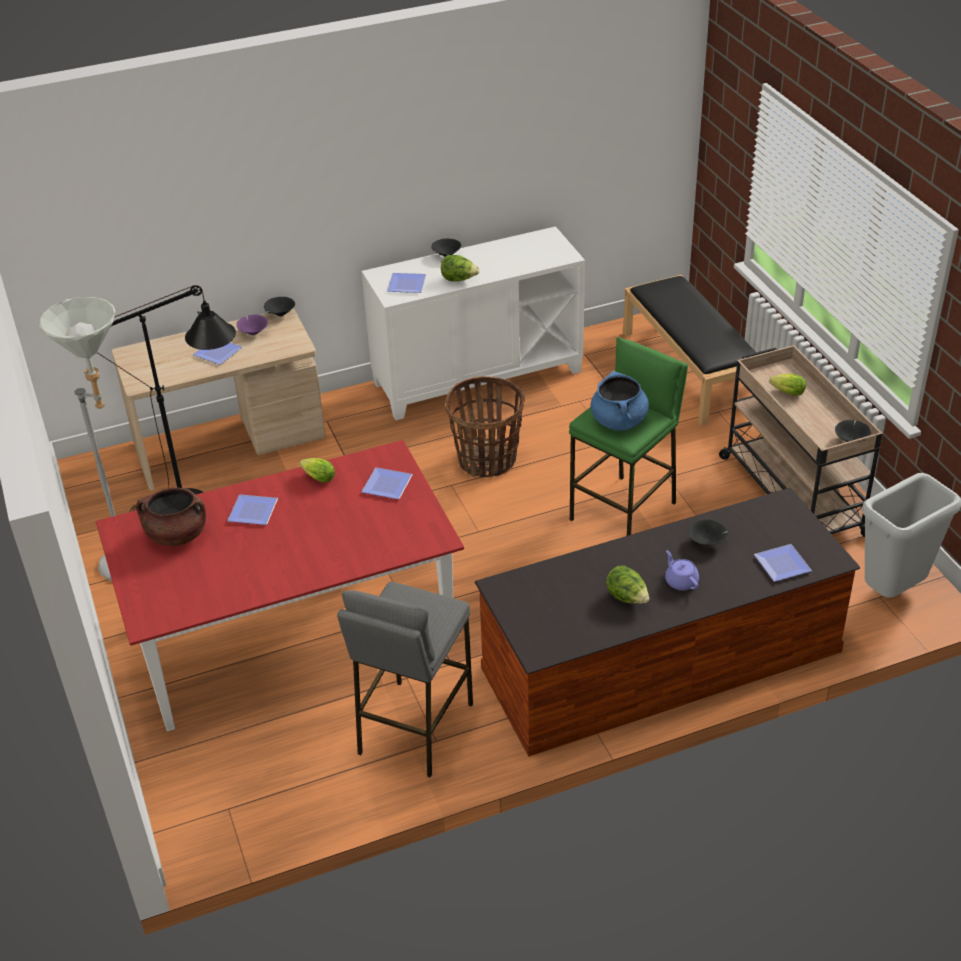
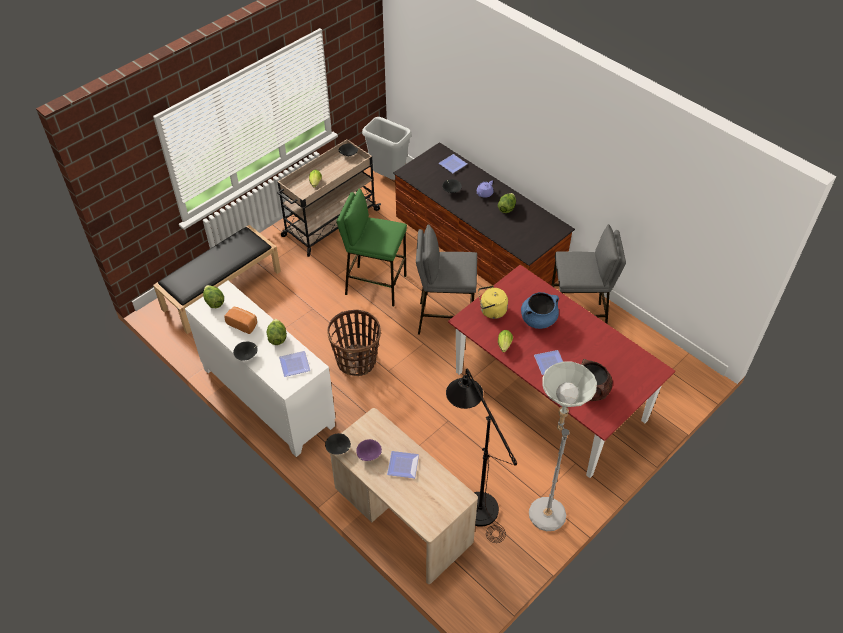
camera: 115 degrees left, 10 degrees up
(389, 484) = (491, 311): plate -> yellow kettle
(500, 260) = (243, 324): none -> bread
(512, 567) = (445, 319): none -> grey stool
(551, 246) = (214, 302): none -> lettuce
(619, 421) = (384, 233): blue cooking pot -> blue cooking pot (538, 319)

